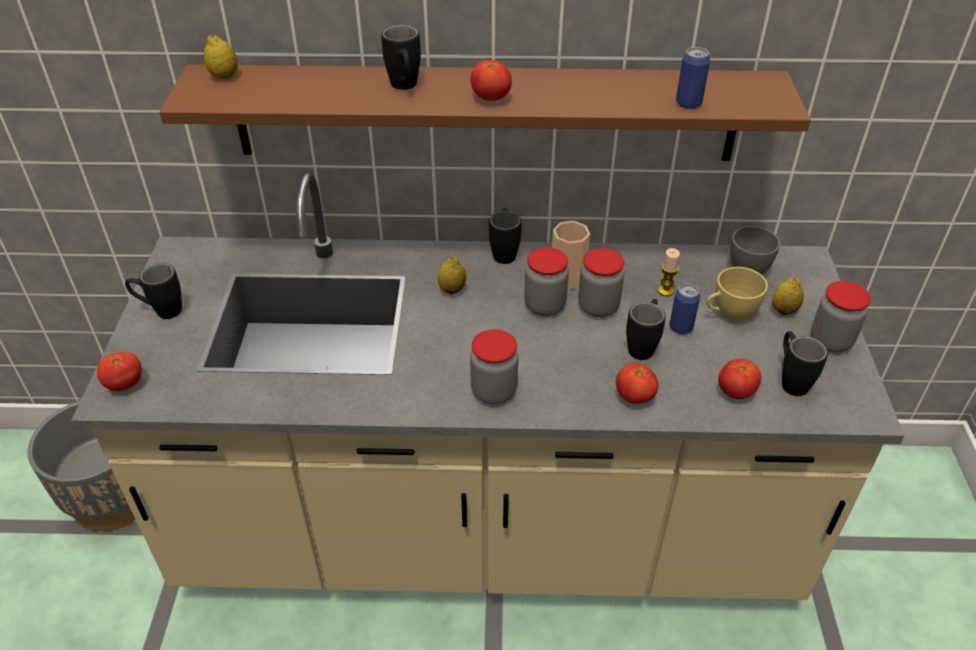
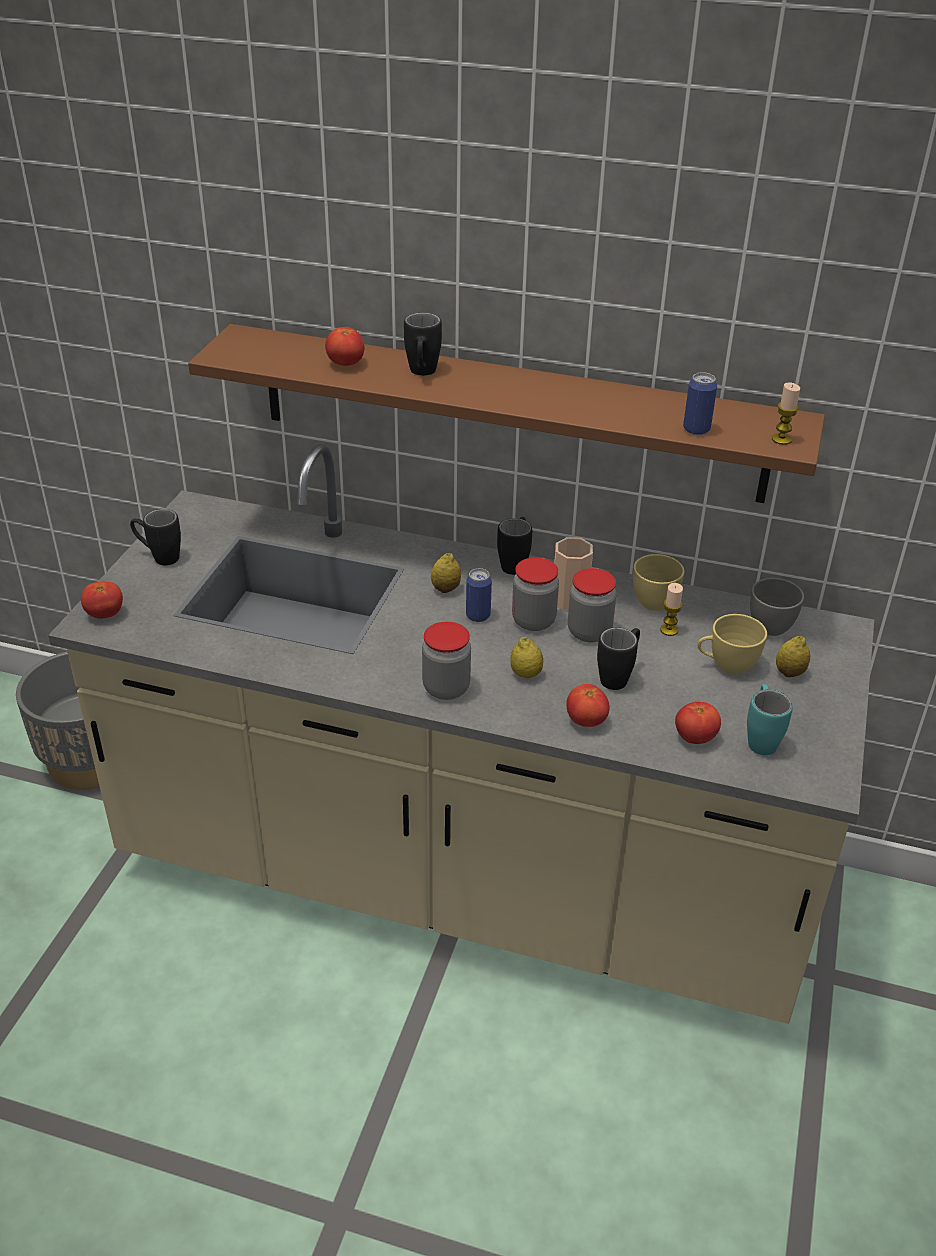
camera: 15 degrees right, 5 degrees down
(224, 76) = (259, 339): lemon -> lemon (526, 674)
(491, 98) = (499, 396): tomato -> tomato (345, 364)
(638, 263) = (652, 598): none -> yellow cup
(681, 327) = (667, 667): can -> can (478, 616)
(767, 101) = (781, 439): none -> candle
(790, 380) = (760, 738): black mug -> turquoise mug
(830, 341) = (826, 711): jar -> none

